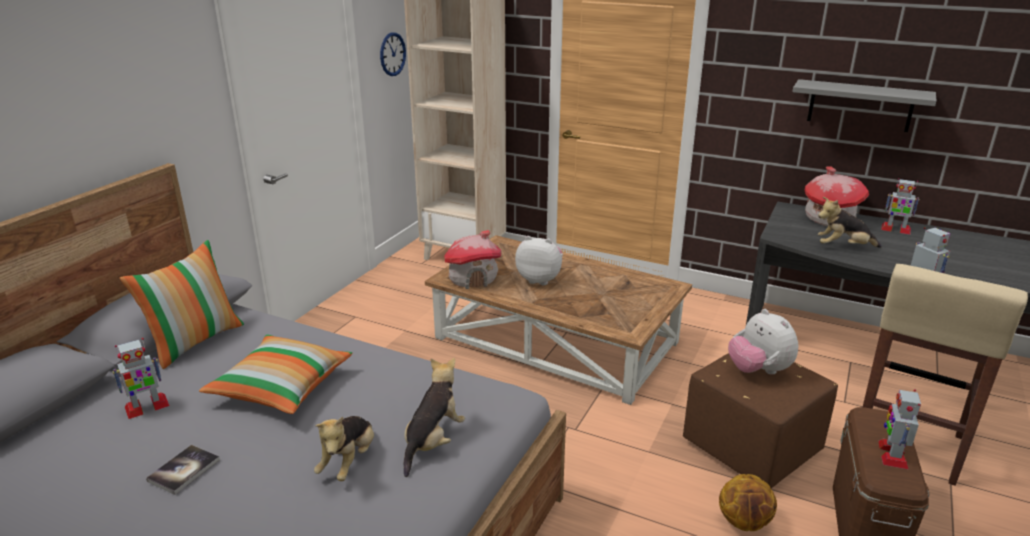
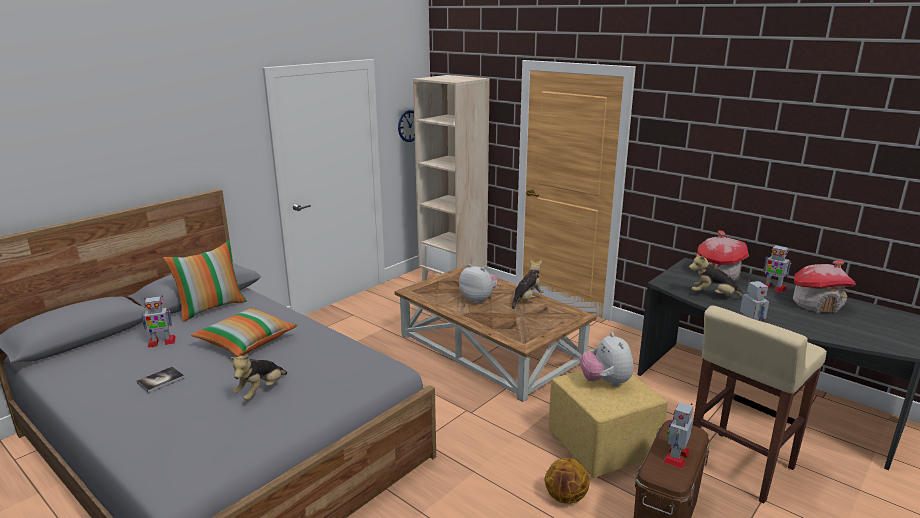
camera: 15 degrees right, 5 degrees down
(433, 442) = (321, 388): plush toy -> plush toy (527, 300)
(473, 279) = (429, 293): toy house -> toy house (817, 305)
(753, 447) = (604, 447): brown ottoman -> yellow ottoman
(860, 105) = (748, 182): grey shelf -> none

